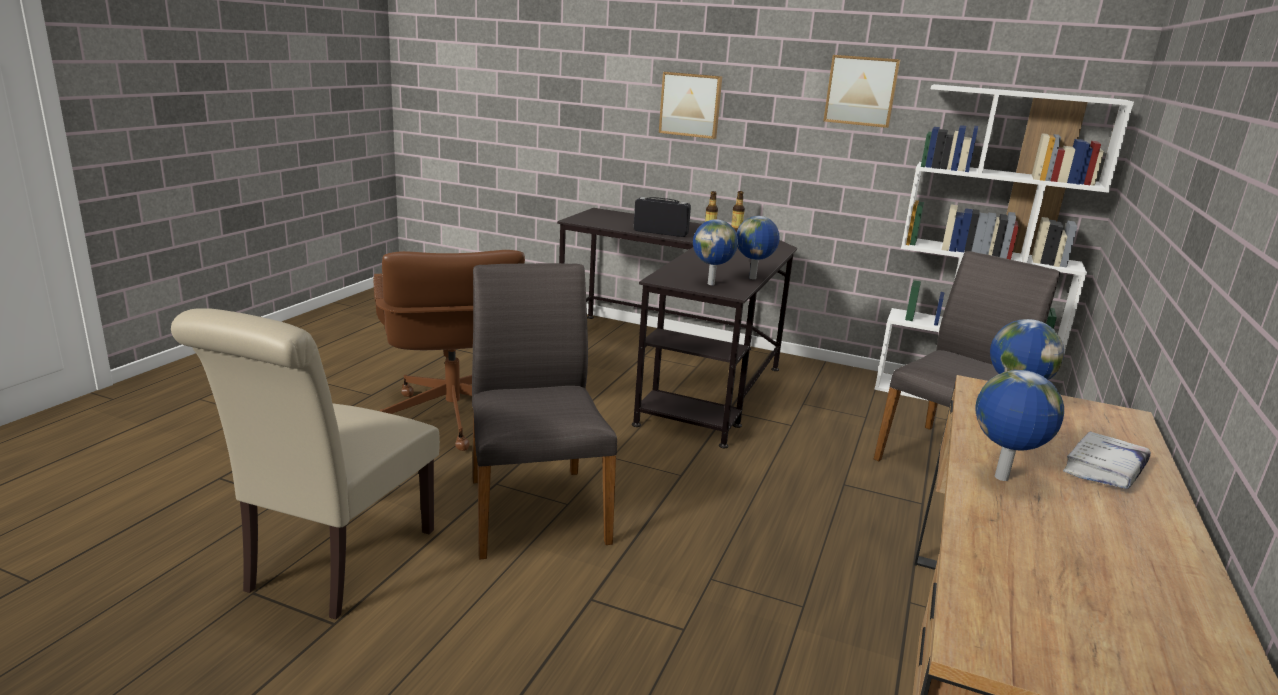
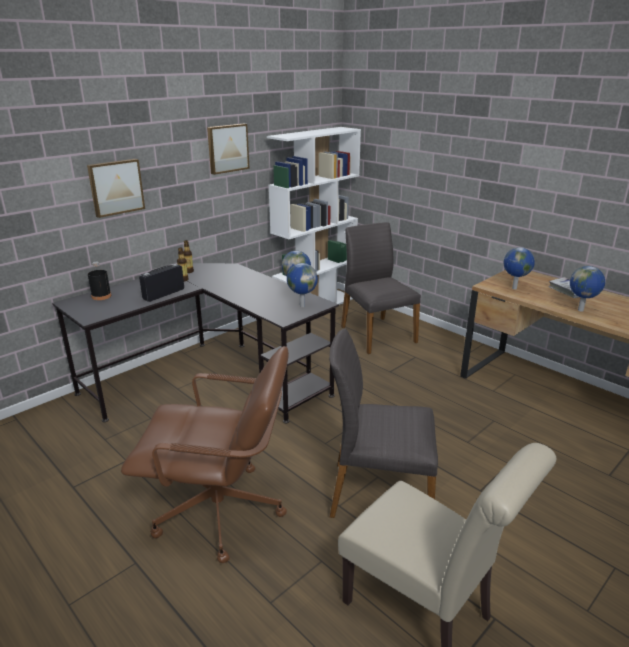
camera: 65 degrees left, 5 degrees up
(626, 217) = (101, 296): none -> black bottle

